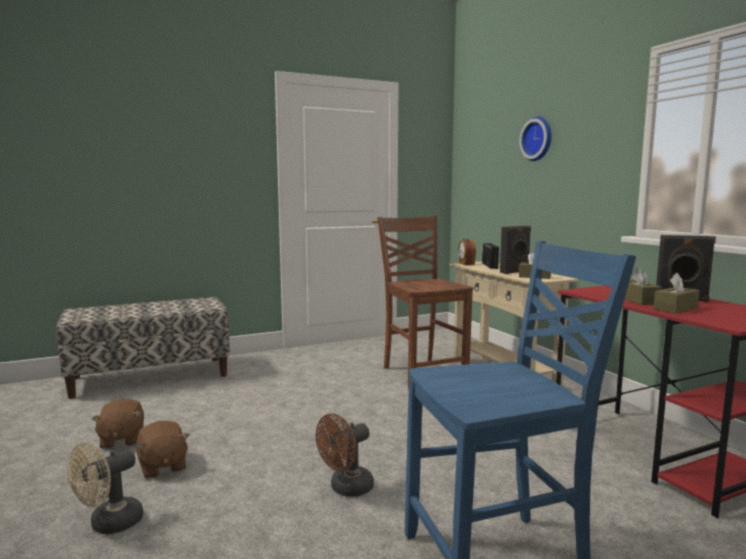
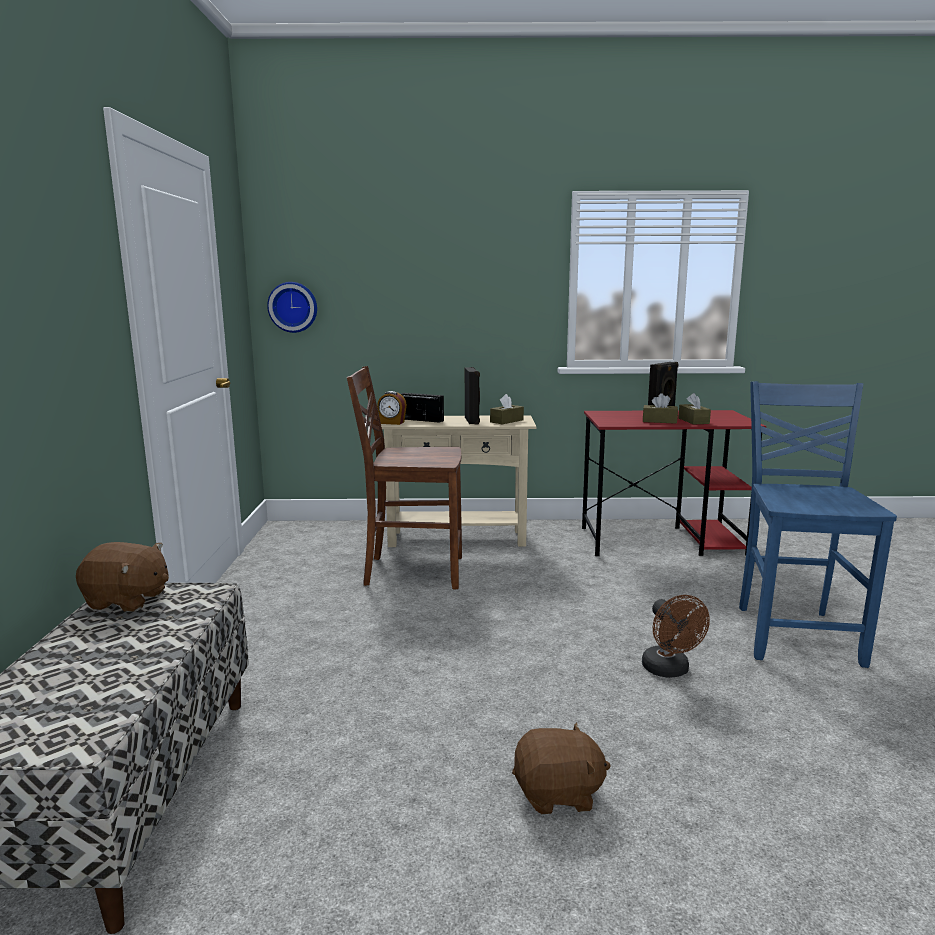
camera: 65 degrees left, 5 degrees up
(109, 525) = (706, 848): beige fan -> none
(121, 440) = (432, 837): brown plush toy -> brown plush toy (127, 600)
(538, 139) = (429, 265): wall clock -> wall clock (293, 307)

